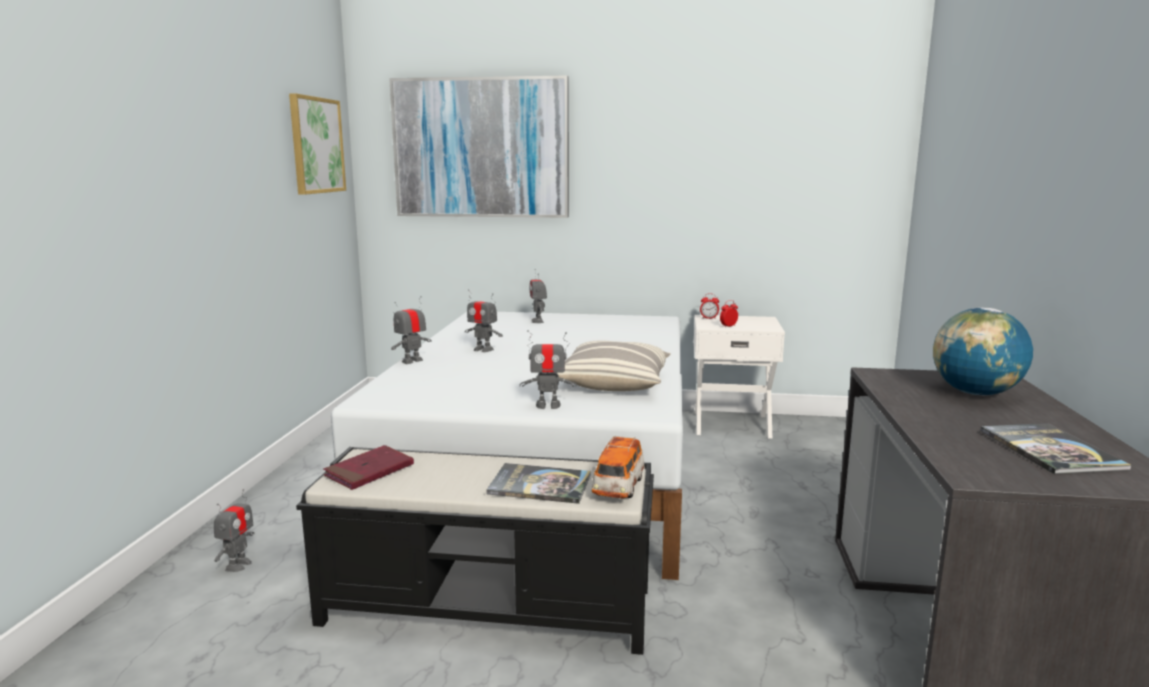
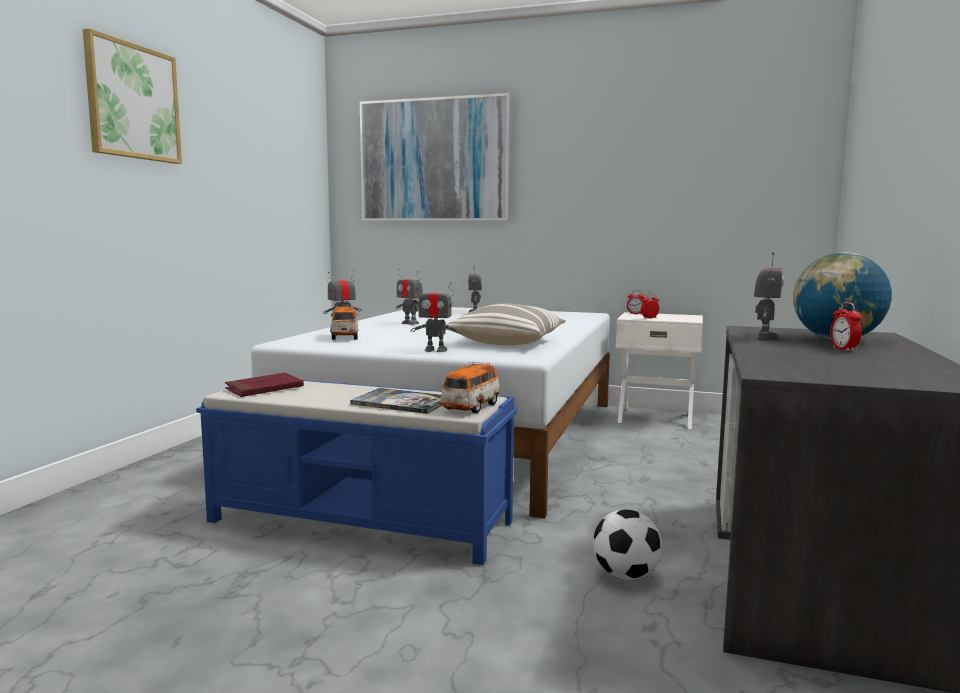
camera: 10 degrees right, 5 degrees down
(238, 565) = (168, 480): toy robot -> toy robot (765, 337)
(316, 145) = (291, 154): picture -> picture (133, 102)
(429, 383) = (344, 337): none -> toy car
(489, 606) = (362, 522): black bench -> blue bench
(789, 651) = (625, 575): none -> football
(997, 415) = (843, 349): none -> alarm clock
(1050, 450) = (873, 366): book -> none

